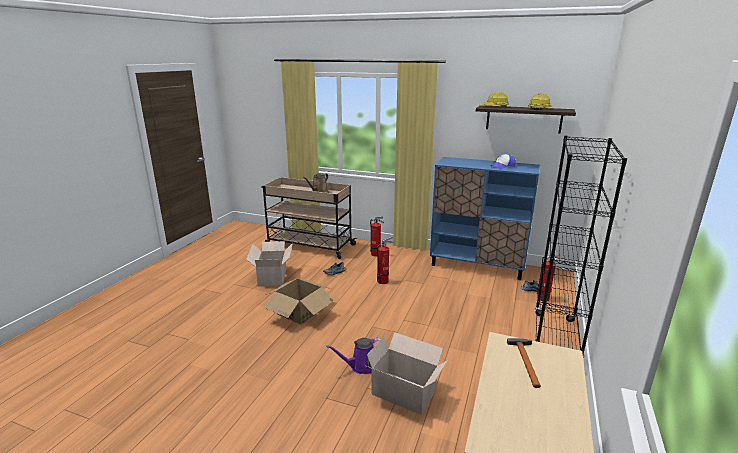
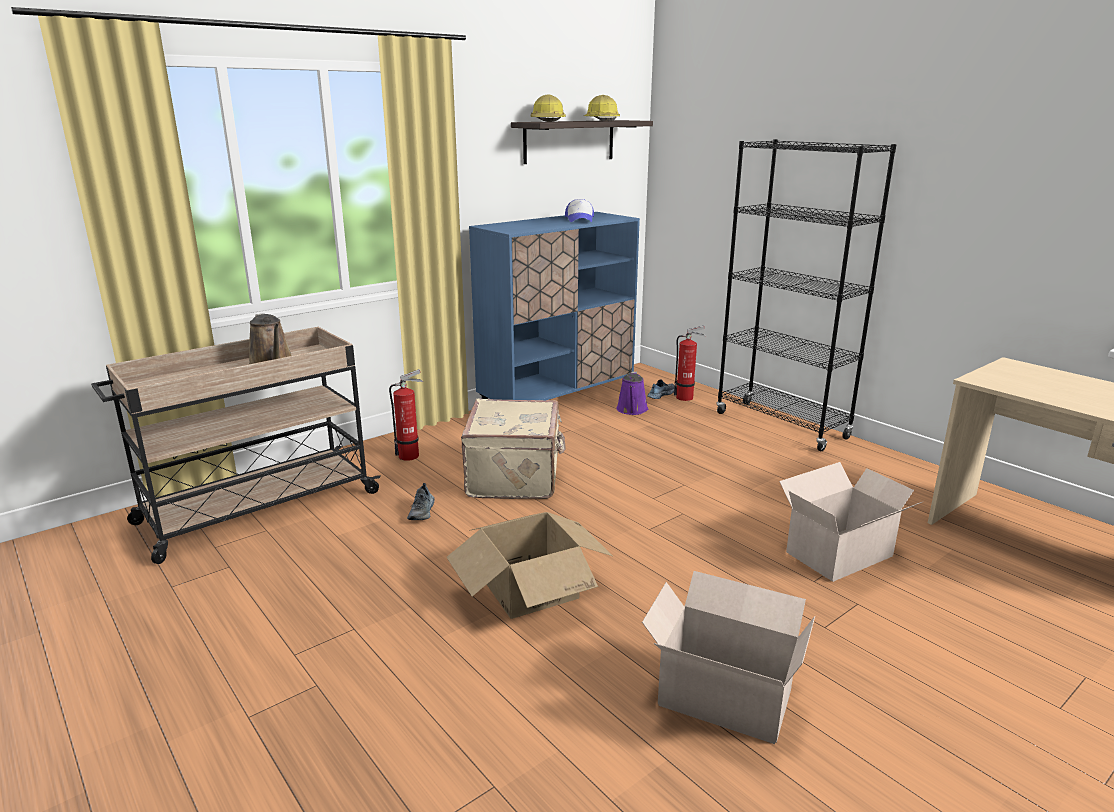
camera: 60 degrees left, 0 degrees up
(273, 276) = (336, 587): cardboard box -> cardboard box (721, 696)
(361, 366) = (757, 571): purple watering can -> purple watering can (632, 410)
(384, 281) = (516, 477): fire extinguisher -> beige suitcase
(526, 361) = (1024, 381): hammer -> none

